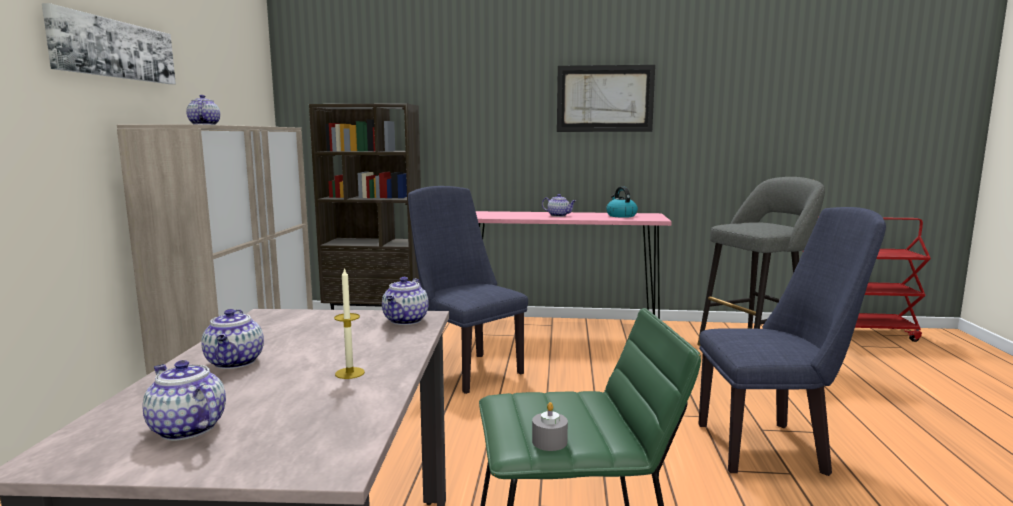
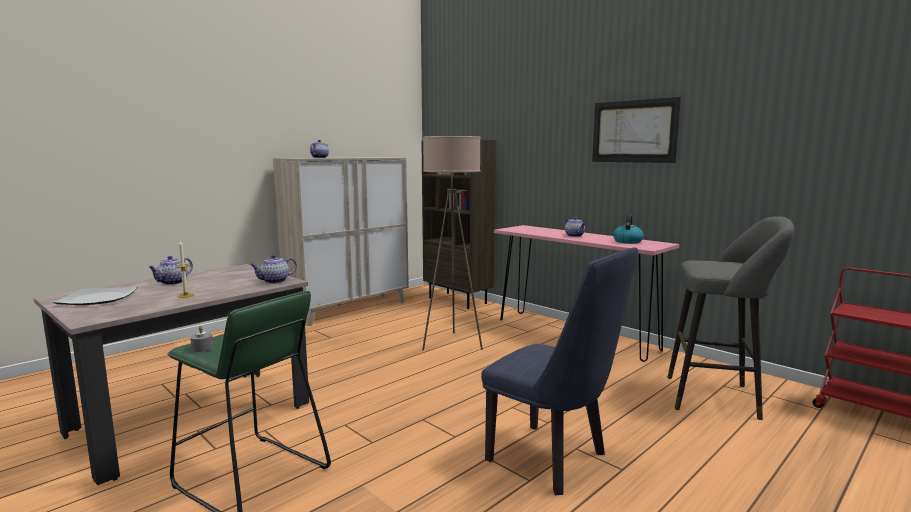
camera: 40 degrees right, 0 degrees up
(114, 49) = (279, 116): picture -> none
(186, 428) = (98, 298): teapot -> plate
(467, 370) = (452, 344): blue chair -> beige floor lamp

